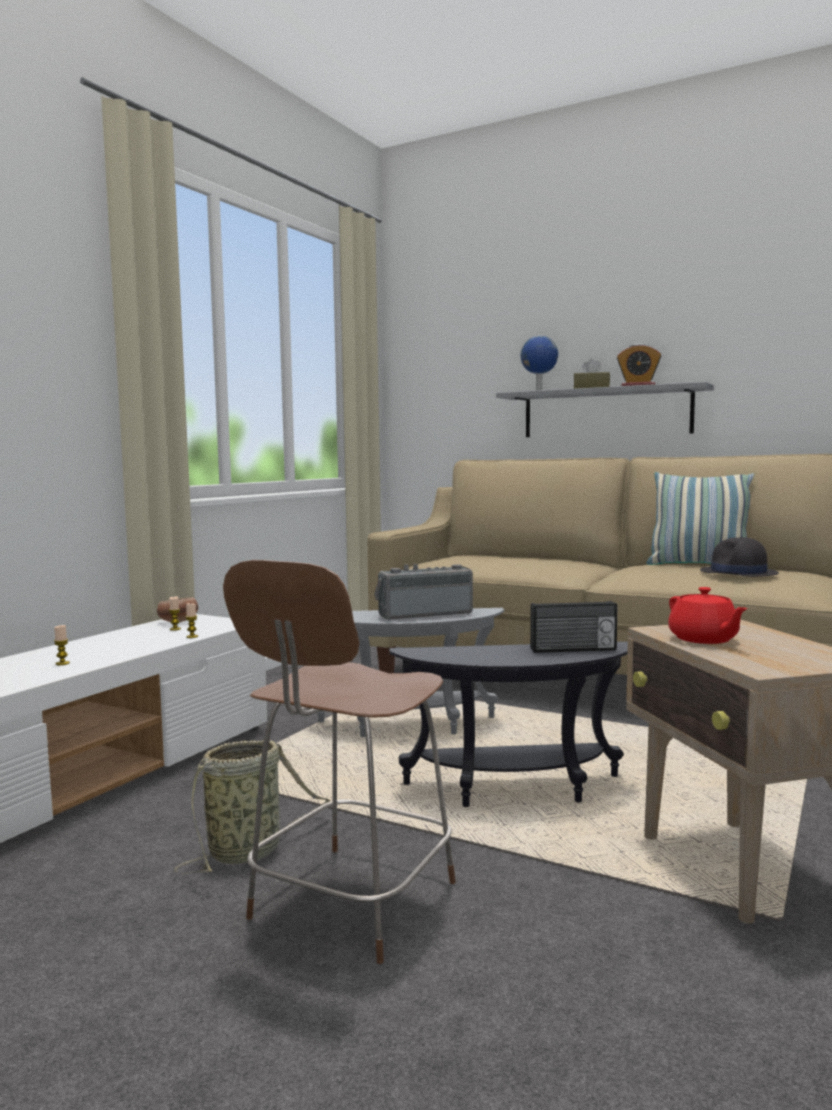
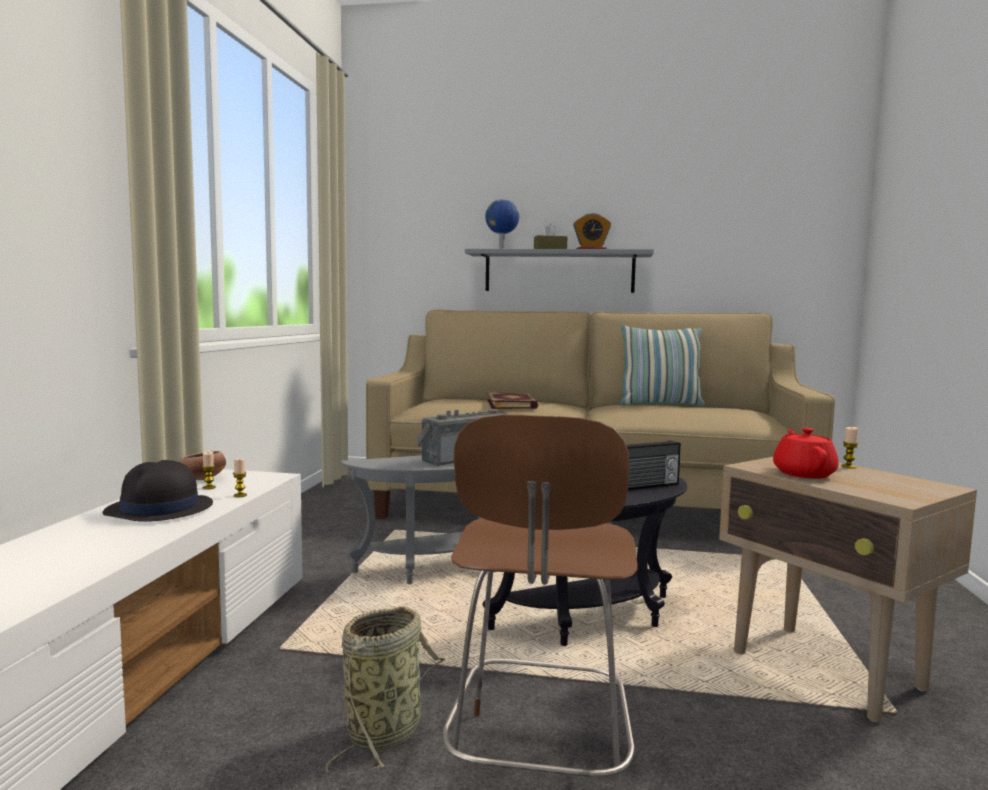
camera: 20 degrees left, 0 degrees up
(62, 663) = (113, 540): candle -> candle (848, 467)
(521, 561) = (512, 404): none -> book
(704, 639) = (803, 473): red teapot -> red teapot turned 135 degrees counterclockwise
(738, 573) = (706, 411): black hat -> black hat (159, 510)

